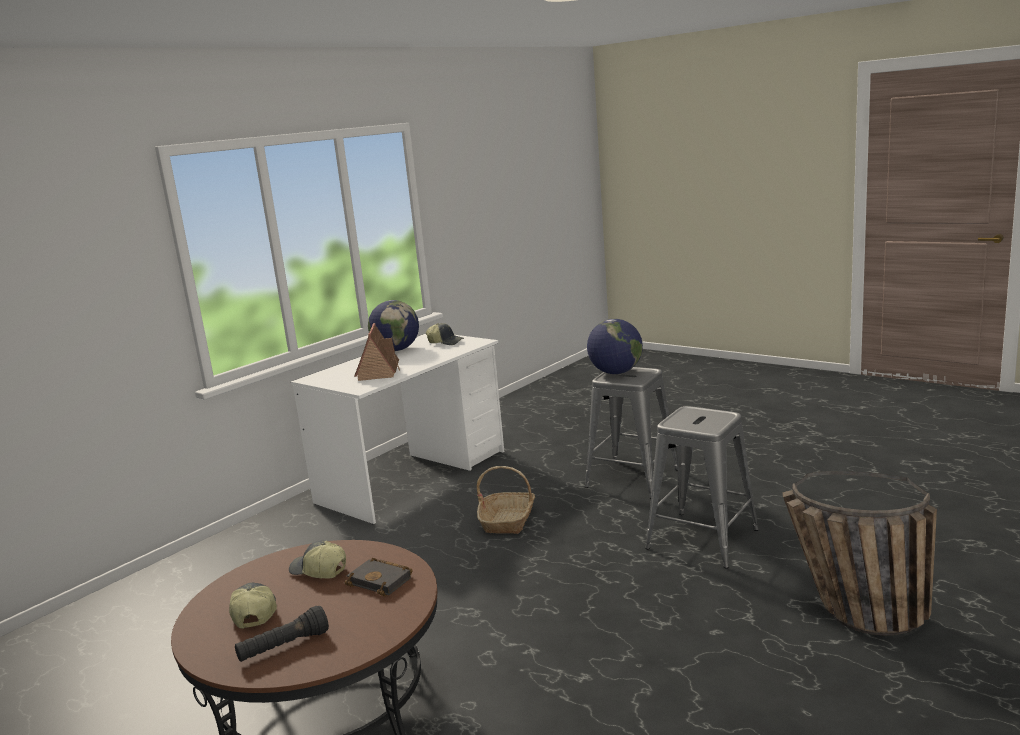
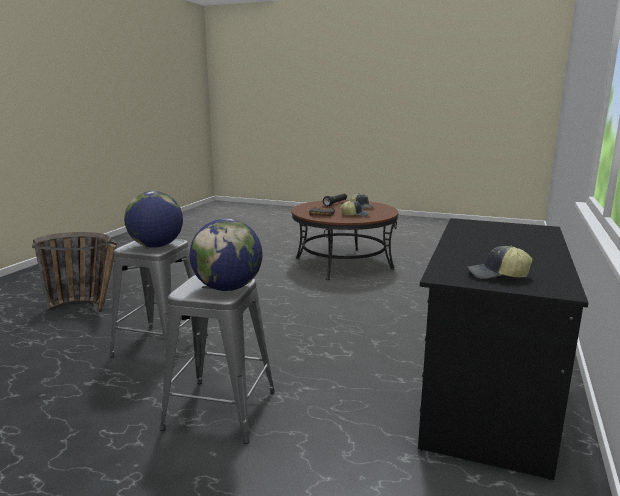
camera: 160 degrees right, 0 degrees up
(378, 372) = (487, 235): toy house -> none
(396, 350) = (543, 262): globe -> globe (156, 246)
(414, 477) = (487, 392): white desk -> black desk
(508, 520) = (331, 349): basket -> none

